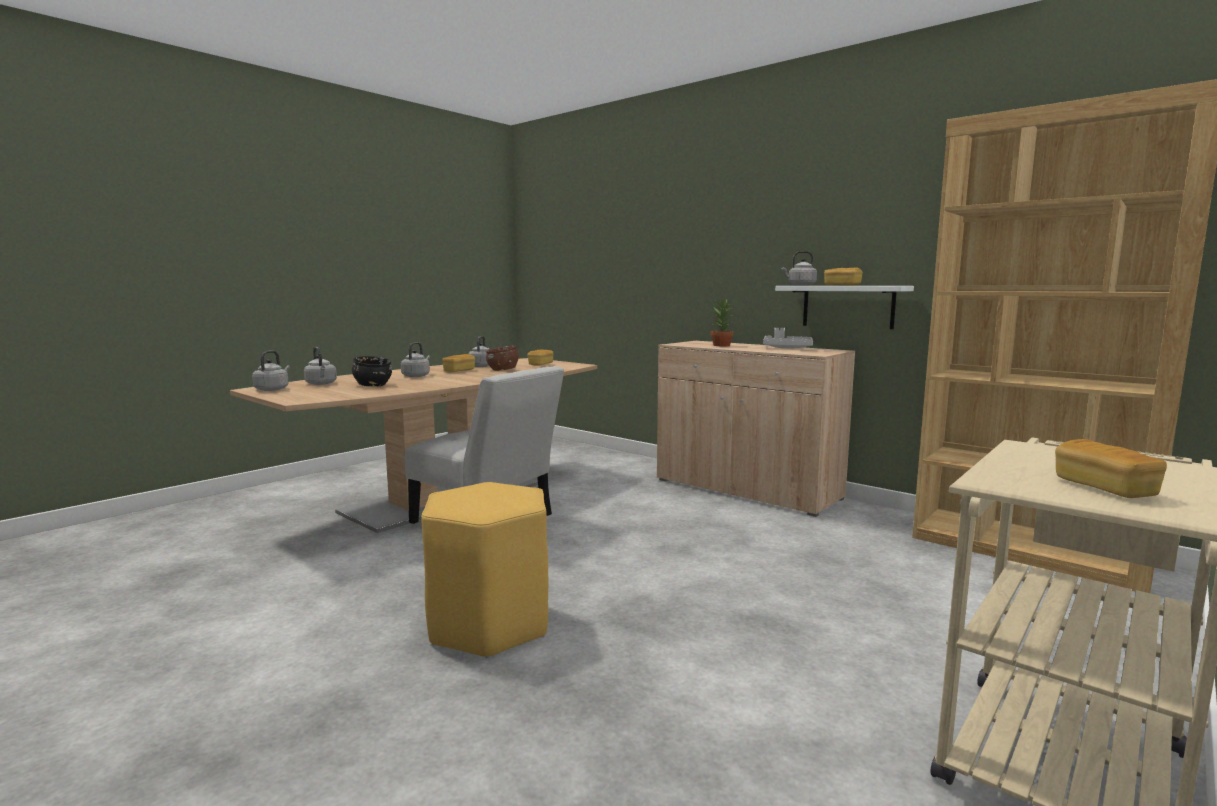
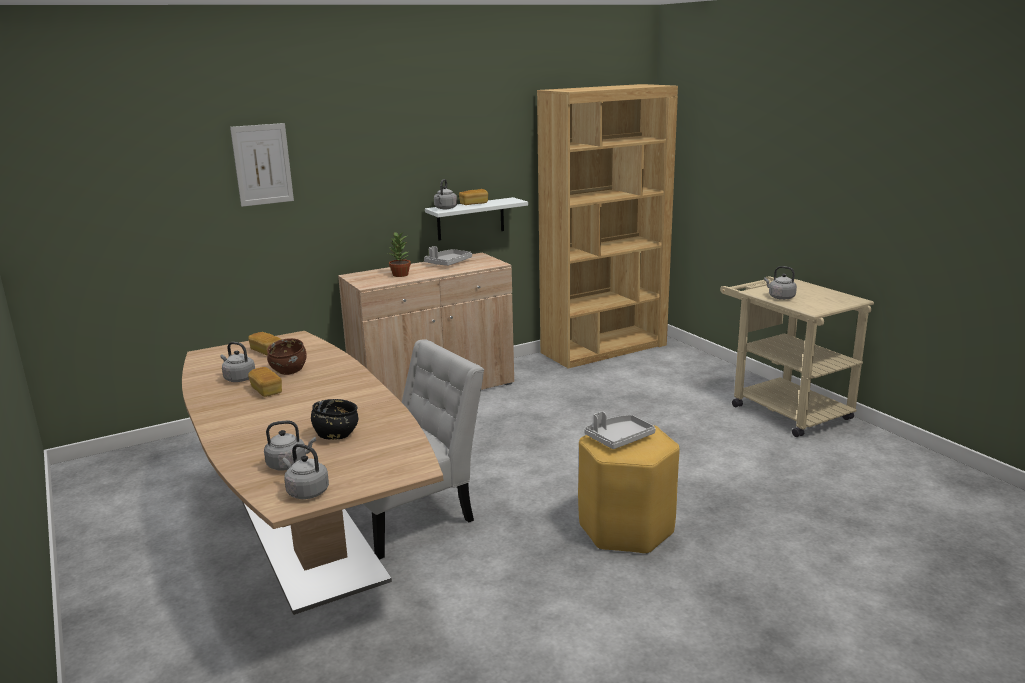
camera: 70 degrees left, 10 degrees up
(416, 376) = (284, 412): grey kettle -> grey kettle (780, 297)
(488, 493) = (619, 438): none -> grey tray
(653, 229) = (262, 164): none -> picture
(1104, 488) = (823, 299): bread -> none

